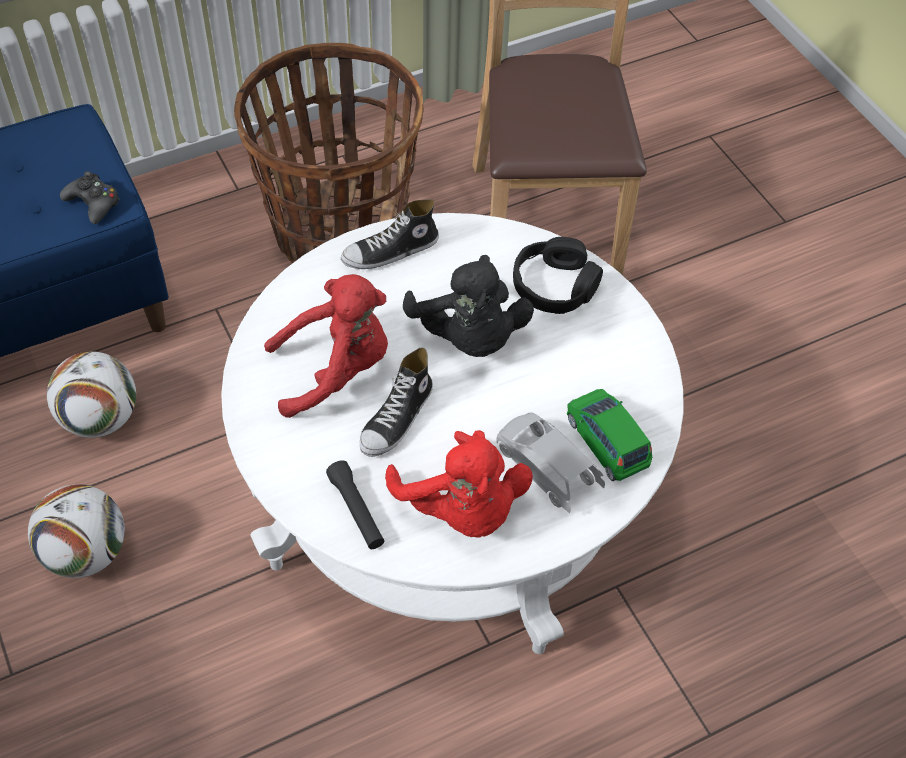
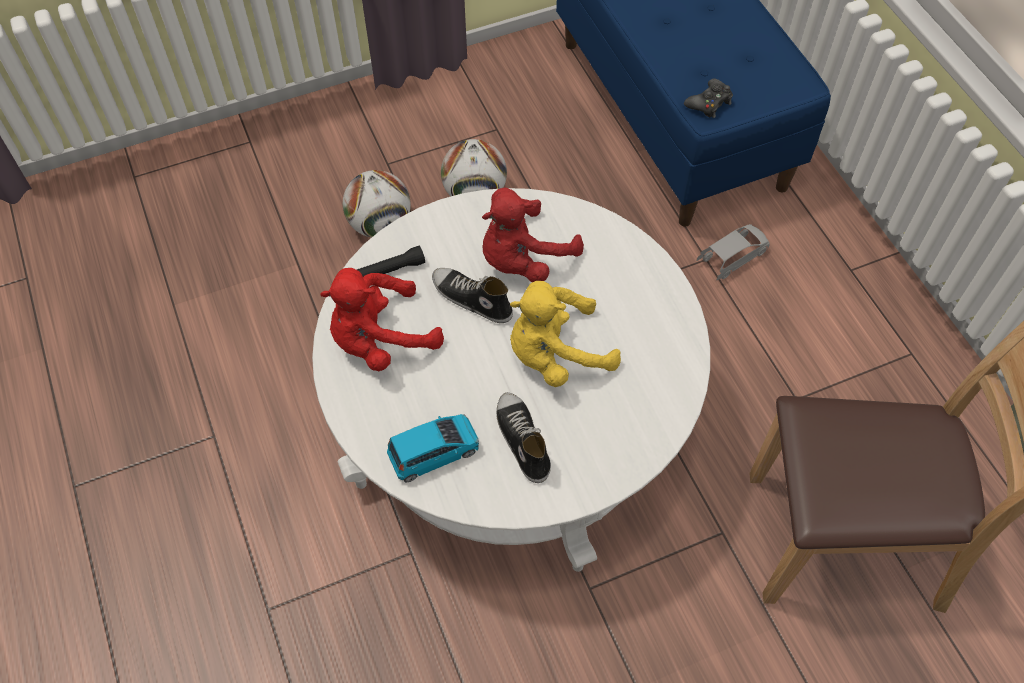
camera: 95 degrees right, 5 degrees up
(100, 418) = (592, 192): football -> football (380, 224)
(336, 371) = (523, 259): red plush toy -> red plush toy turned 60 degrees clockwise
(338, 232) = (806, 349): basket -> none
(390, 252) = (656, 300): shoe -> shoe (521, 440)
(468, 337) = (555, 354): black plush toy -> yellow plush toy
(546, 469) = (411, 403): grey toy car -> grey toy car (732, 257)
(555, 286) = (616, 429): black headphones -> none
(606, 442) = (434, 453): green toy car -> blue toy car

